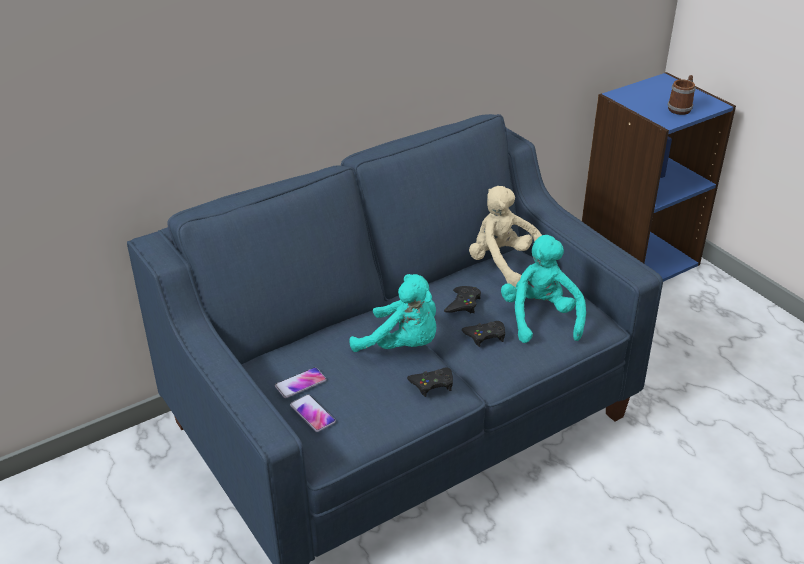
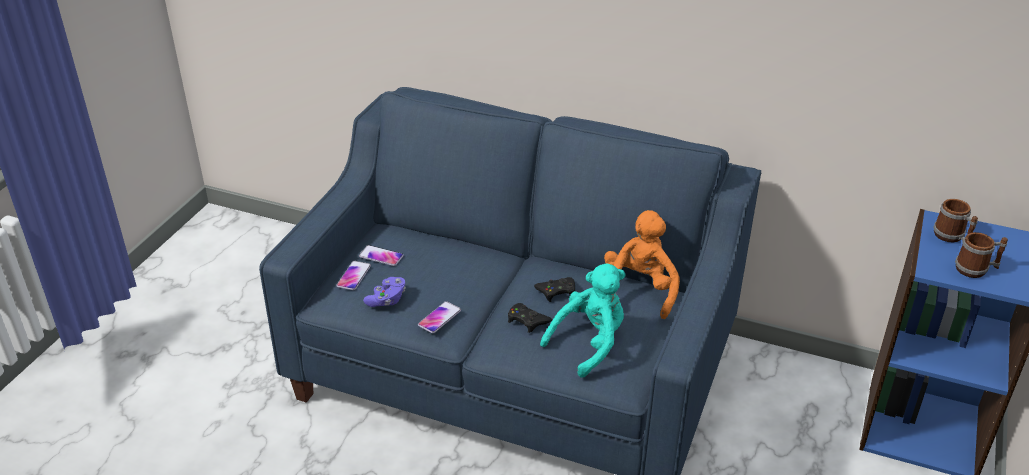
camera: 55 degrees right, 0 degrees up
(373, 406) = (387, 300): none -> purple game controller
(402, 345) = (474, 284): turquoise plush toy -> none
(432, 384) = (439, 318): black game controller -> phone
(503, 264) = (640, 291): beige plush toy -> orange plush toy
(641, 99) = (952, 238): none -> mug

